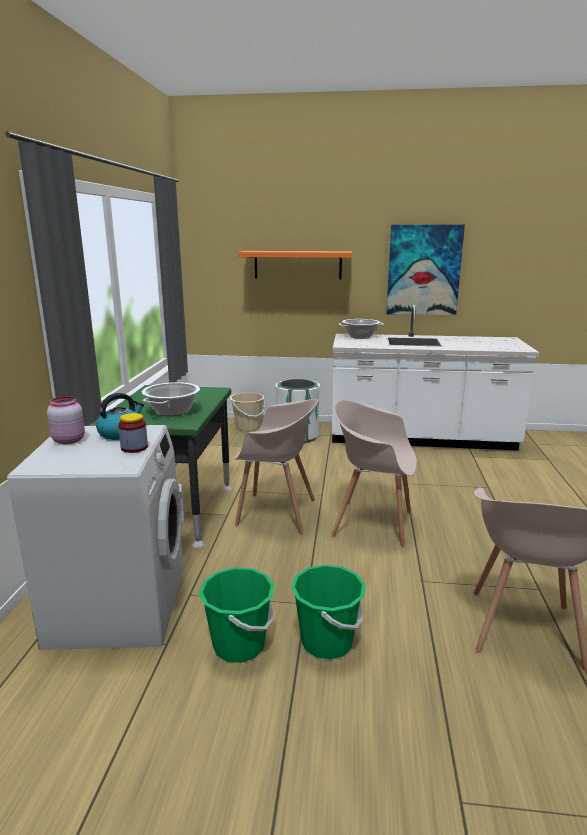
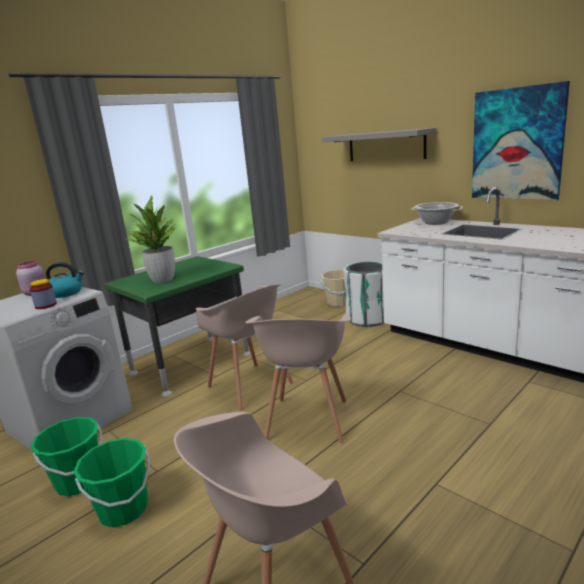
camera: 40 degrees right, 0 degrees up
(172, 411) = (163, 280): cooking pot -> potted plant
(297, 265) = (386, 145): orange shelf -> grey shelf
(371, 523) = (307, 420): beige chair -> beige chair turned 135 degrees counterclockwise

